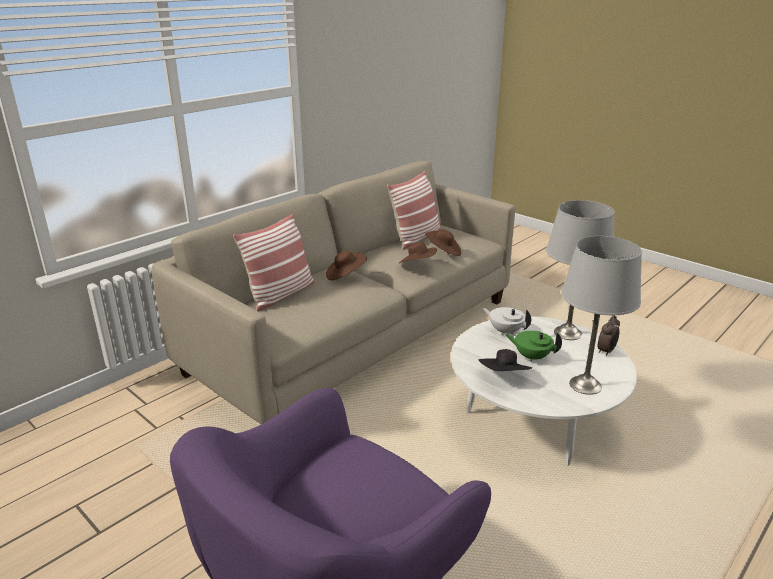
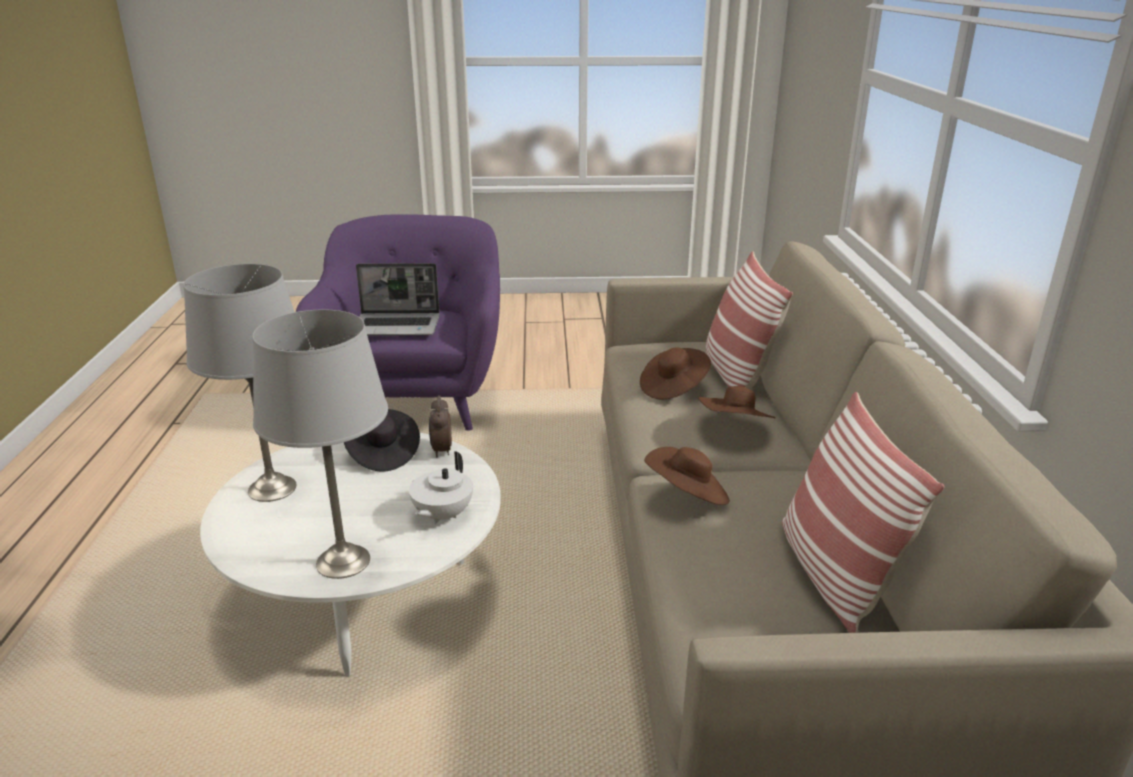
camera: 135 degrees right, 0 degrees up
(376, 479) = (398, 326): none -> laptop
(443, 252) = (712, 557): brown hat -> brown hat (673, 388)
(505, 331) = (442, 515): white teapot -> white teapot turned 120 degrees clockwise
(531, 356) = (370, 494): green teapot -> none
(606, 351) = (260, 556): alarm clock -> alarm clock (441, 450)

